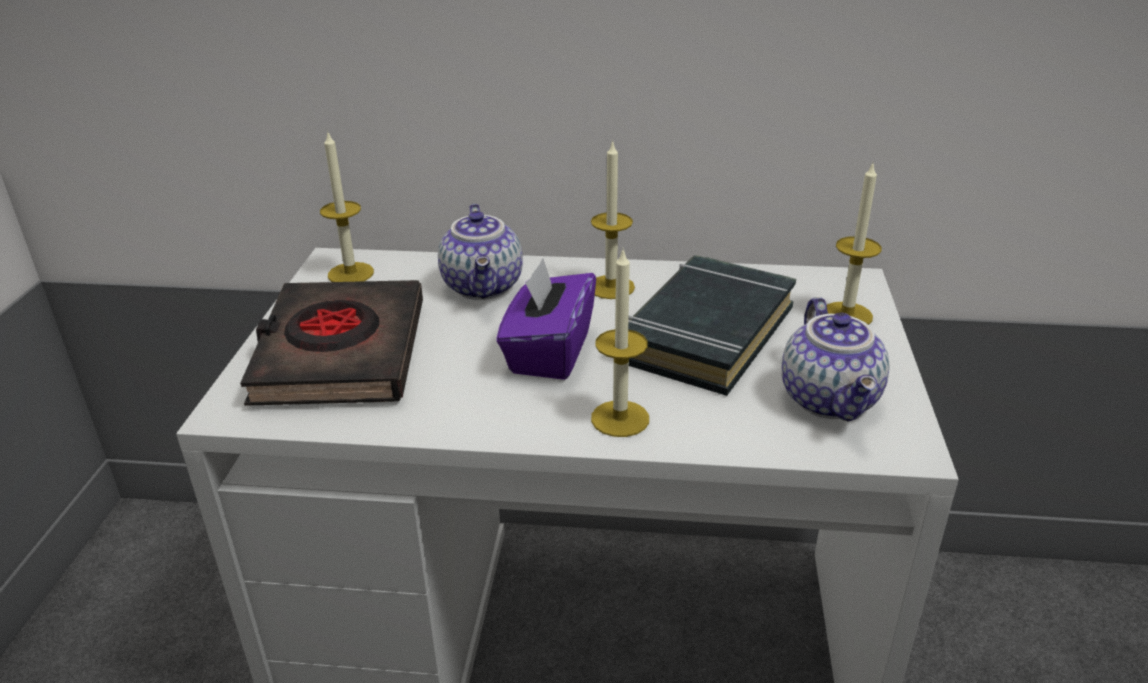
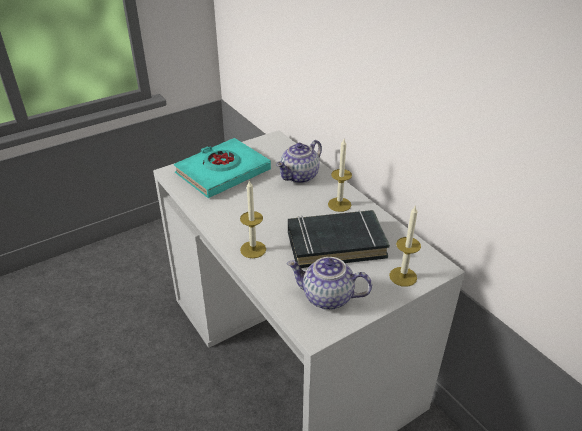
camera: 50 degrees right, 5 degrees up
(340, 353) = (222, 172): black book -> turquoise book
(350, 273) = (271, 146): candle -> none
(549, 352) = (275, 213): purple tissue box -> none
(832, 400) = (327, 298): teapot -> teapot turned 60 degrees clockwise

